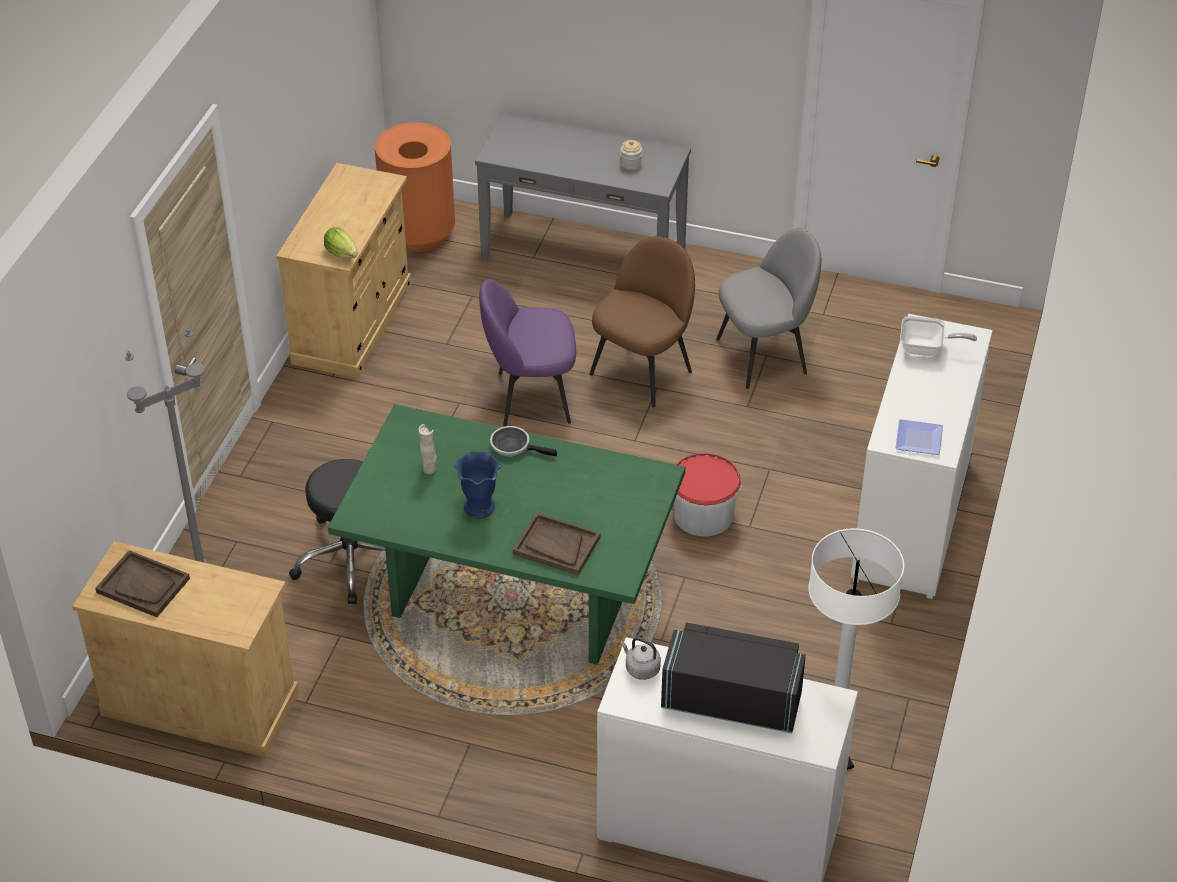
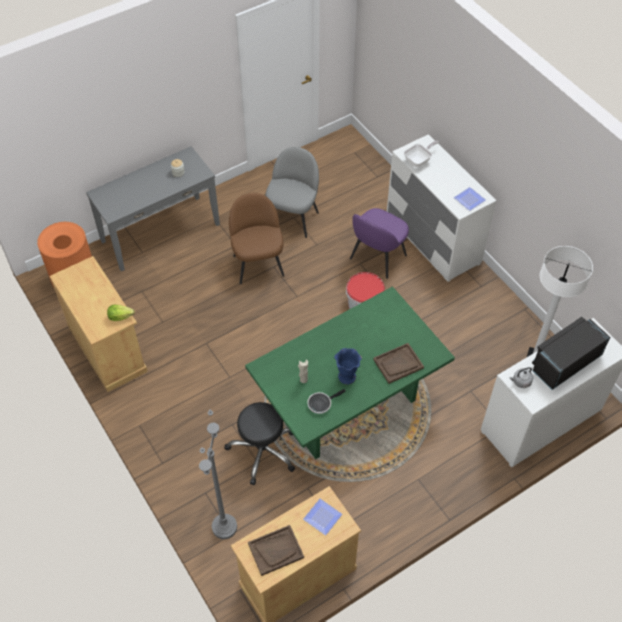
camera: 50 degrees left, 10 degrees up
(229, 603) = (322, 519): none -> plate
(514, 446) = (320, 338): frying pan -> frying pan (321, 404)
(530, 397) = (231, 314): purple chair -> purple chair (377, 258)

